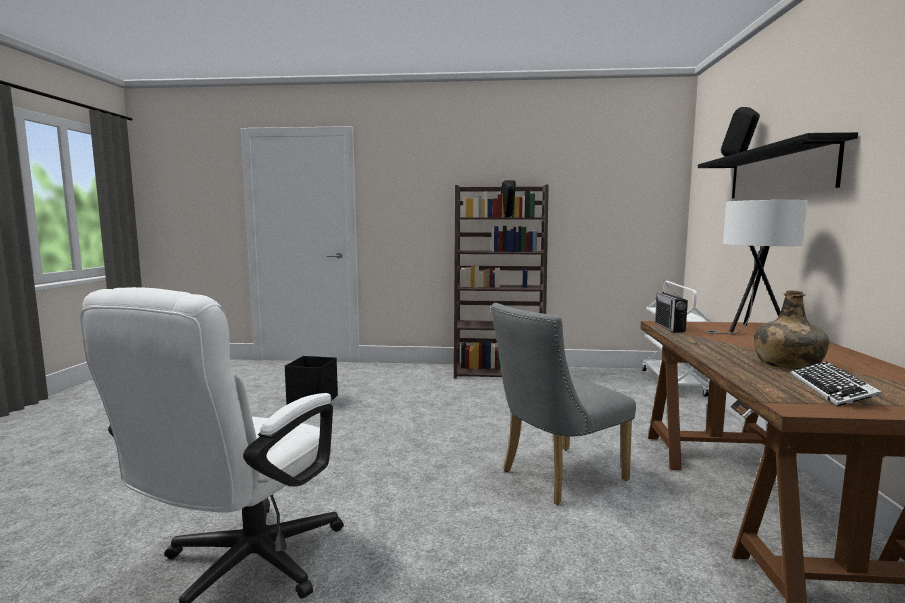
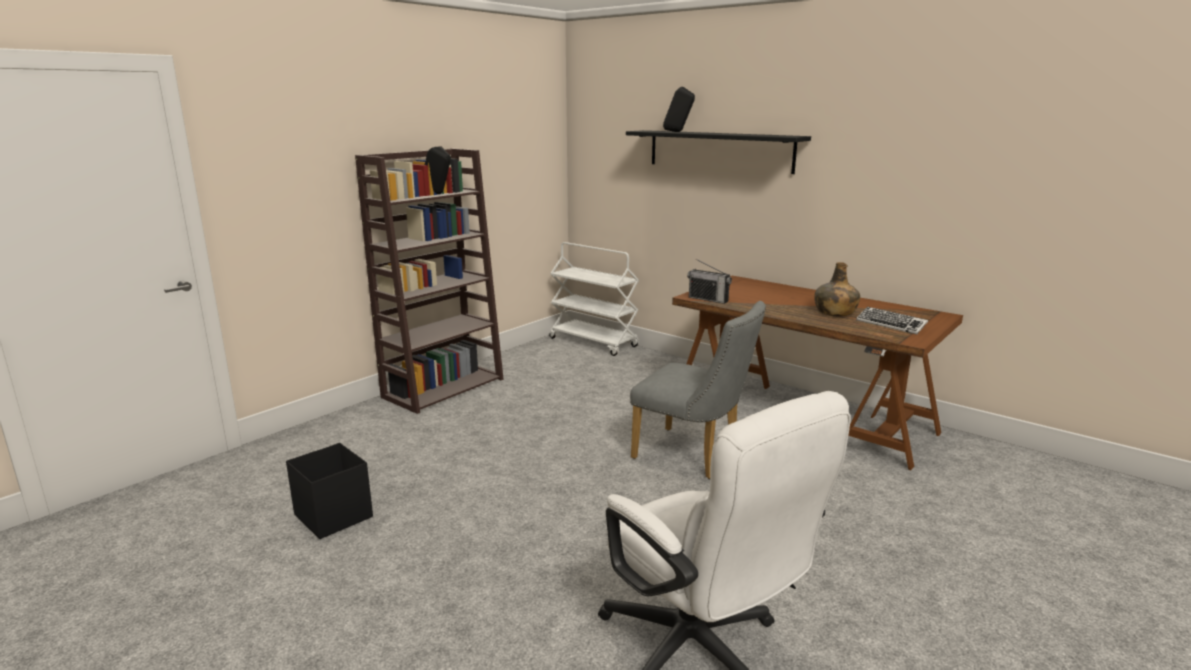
camera: 55 degrees left, 10 degrees up
(556, 477) = (694, 455): grey chair -> grey chair turned 60 degrees counterclockwise
(750, 332) = (749, 289): white table lamp -> none

